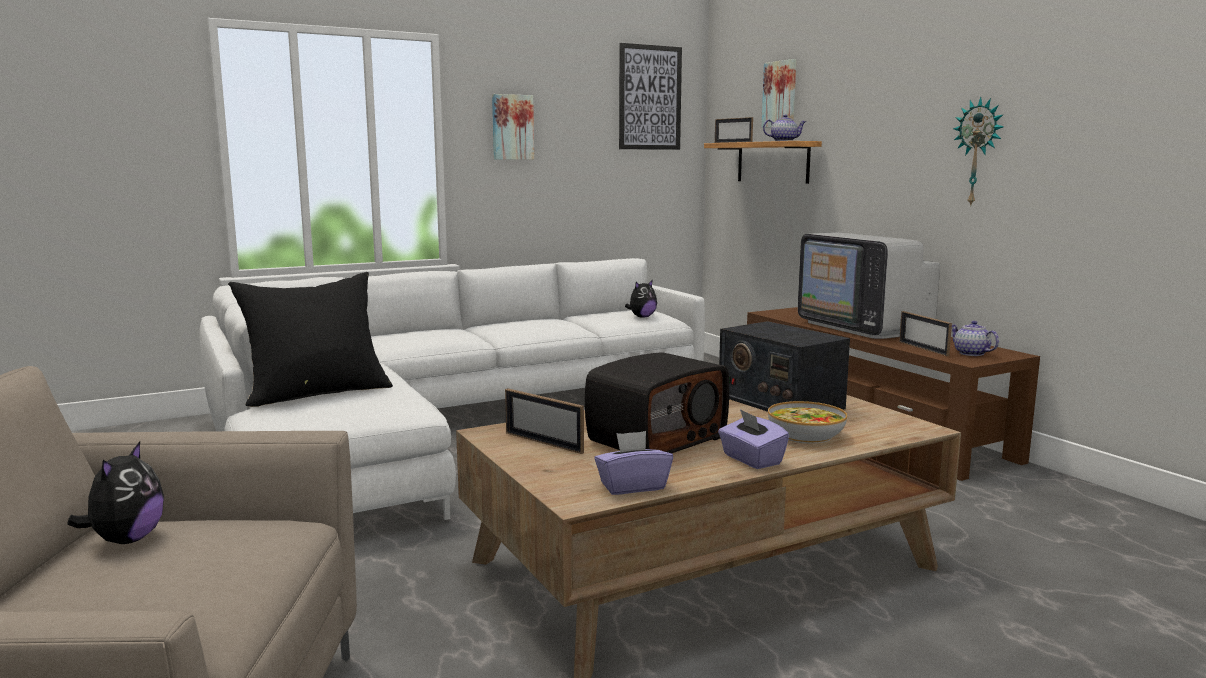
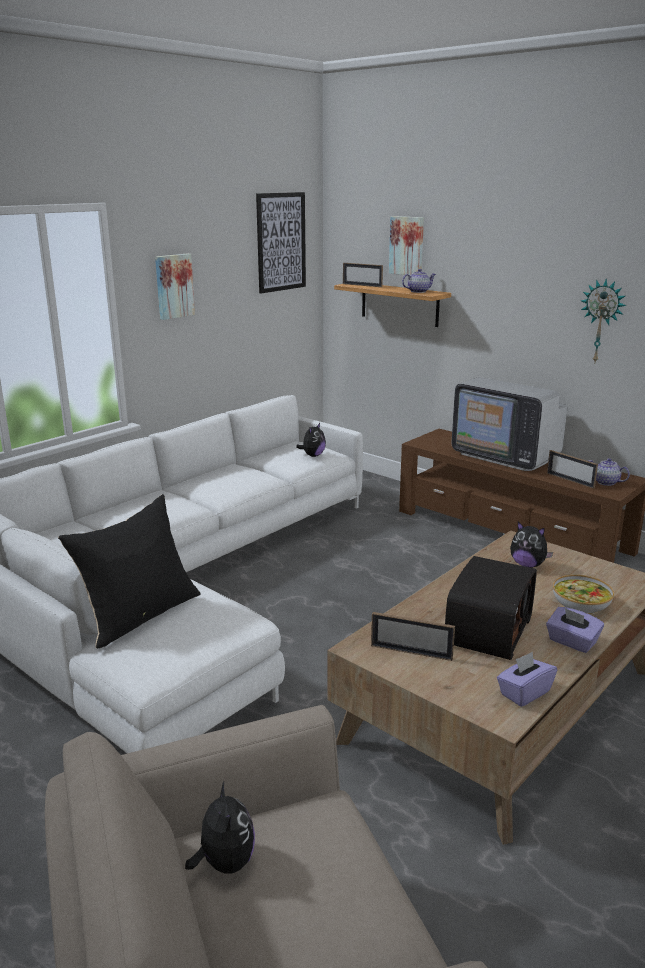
camera: 20 degrees left, 10 degrees up
(779, 402) = (528, 565): radio -> plush toy

